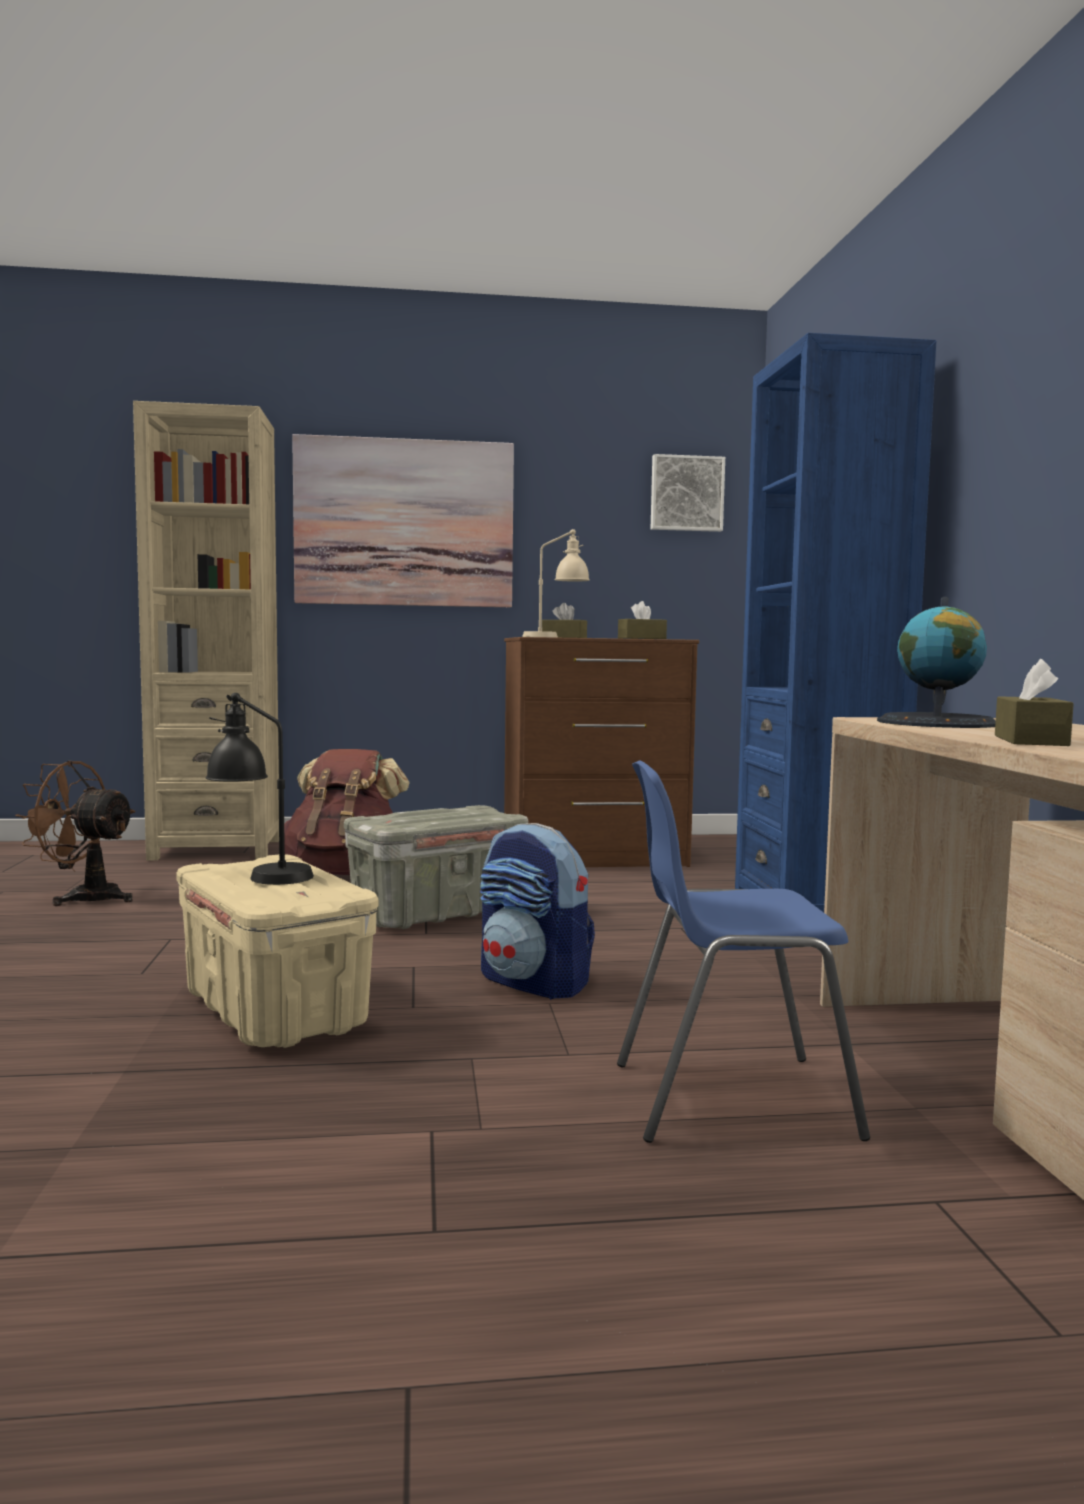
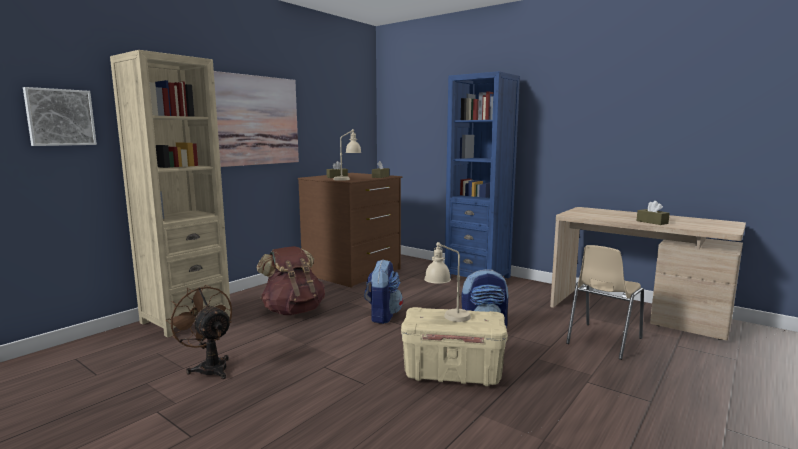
camera: 45 degrees left, 5 degrees up
(84, 897) = (209, 367): brown fan -> brown fan turned 75 degrees clockwise
(259, 874) = (447, 318): black table lamp -> beige table lamp
(437, 913) = (382, 316): grey storage box -> backpack
(686, 494) = (355, 106): picture -> picture (60, 117)
(729, 1098) = (602, 341): blue chair -> beige chair
(937, 723) = (590, 214): globe -> none

